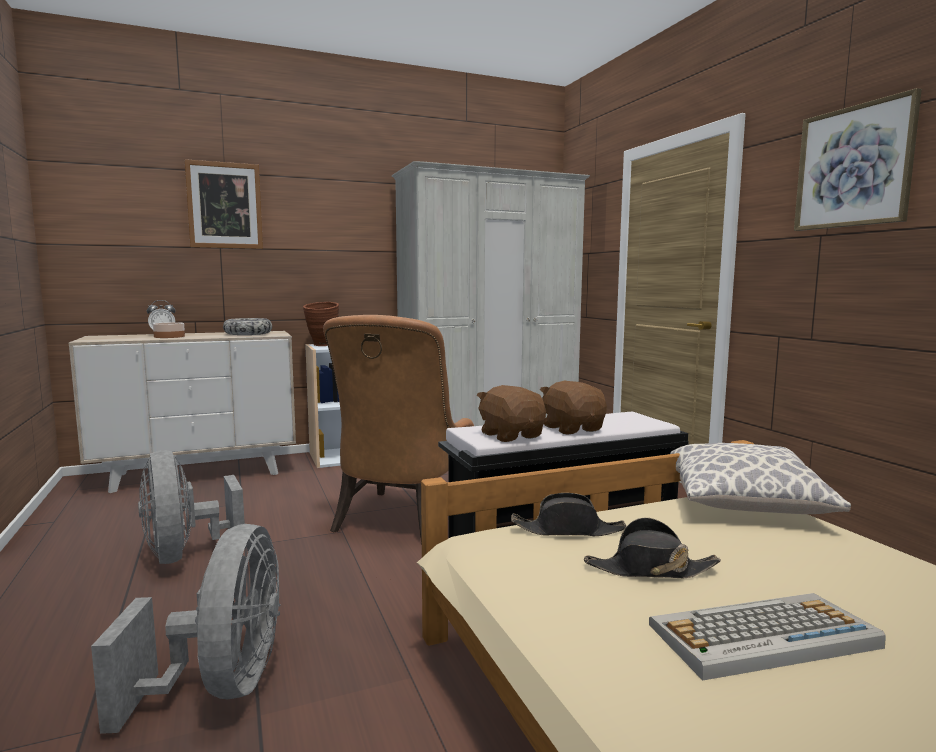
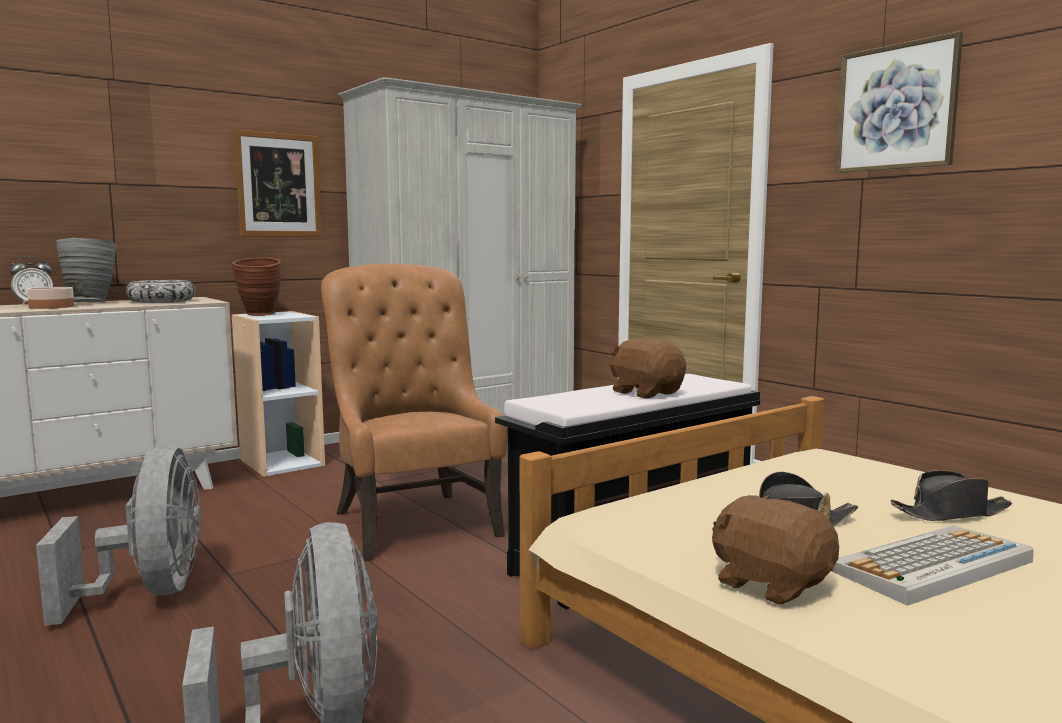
camera: 15 degrees left, 0 degrees up
(185, 554) = (149, 593): grey fan -> grey fan turned 150 degrees counterclockwise
(201, 333) = (91, 302): none -> grey vase
(224, 205) = (115, 125): picture -> picture (278, 185)
(401, 518) = (413, 523): brown chair -> brown chair turned 150 degrees clockwise
(511, 435) = (588, 403): brown plush toy -> brown plush toy (771, 584)
(568, 530) = (682, 498): black hat -> black hat (951, 513)
(747, 506) = (835, 461): pillow -> none

